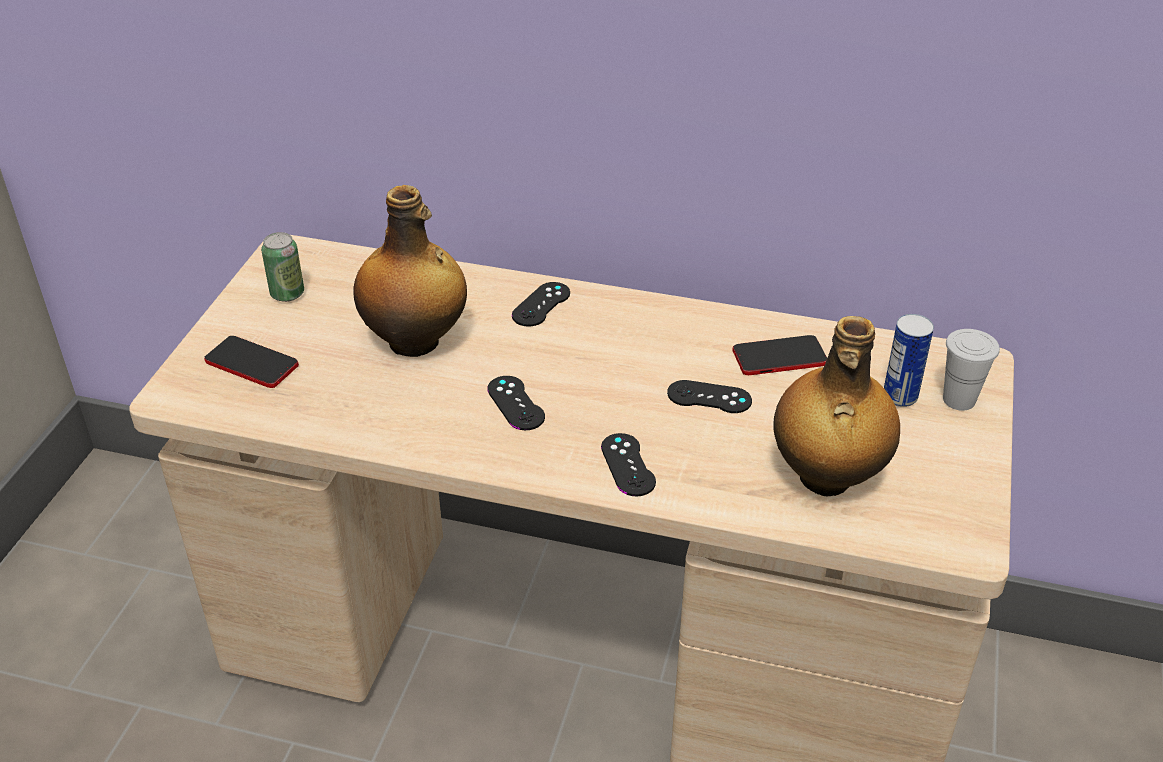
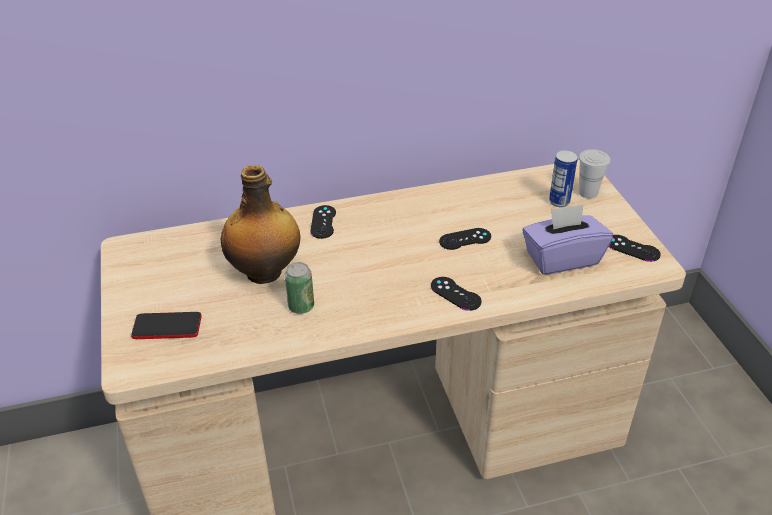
camera: 30 degrees left, 0 degrees up
(287, 294) = (151, 274): can -> can (301, 306)
(516, 403) = (360, 285): black game controller -> black game controller (632, 248)
(779, 357) = (481, 203): phone -> none
(826, 478) = (562, 258): bottle -> purple tissue box

